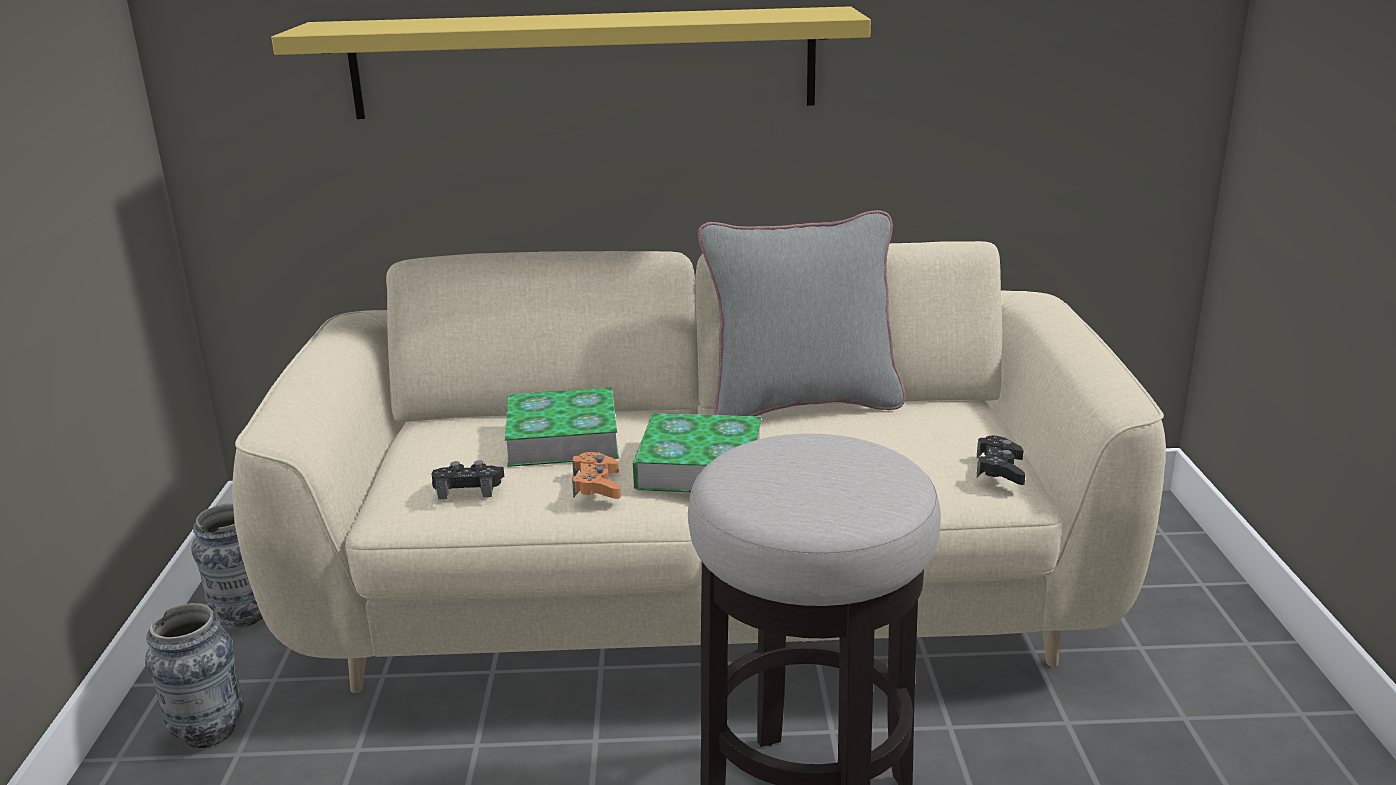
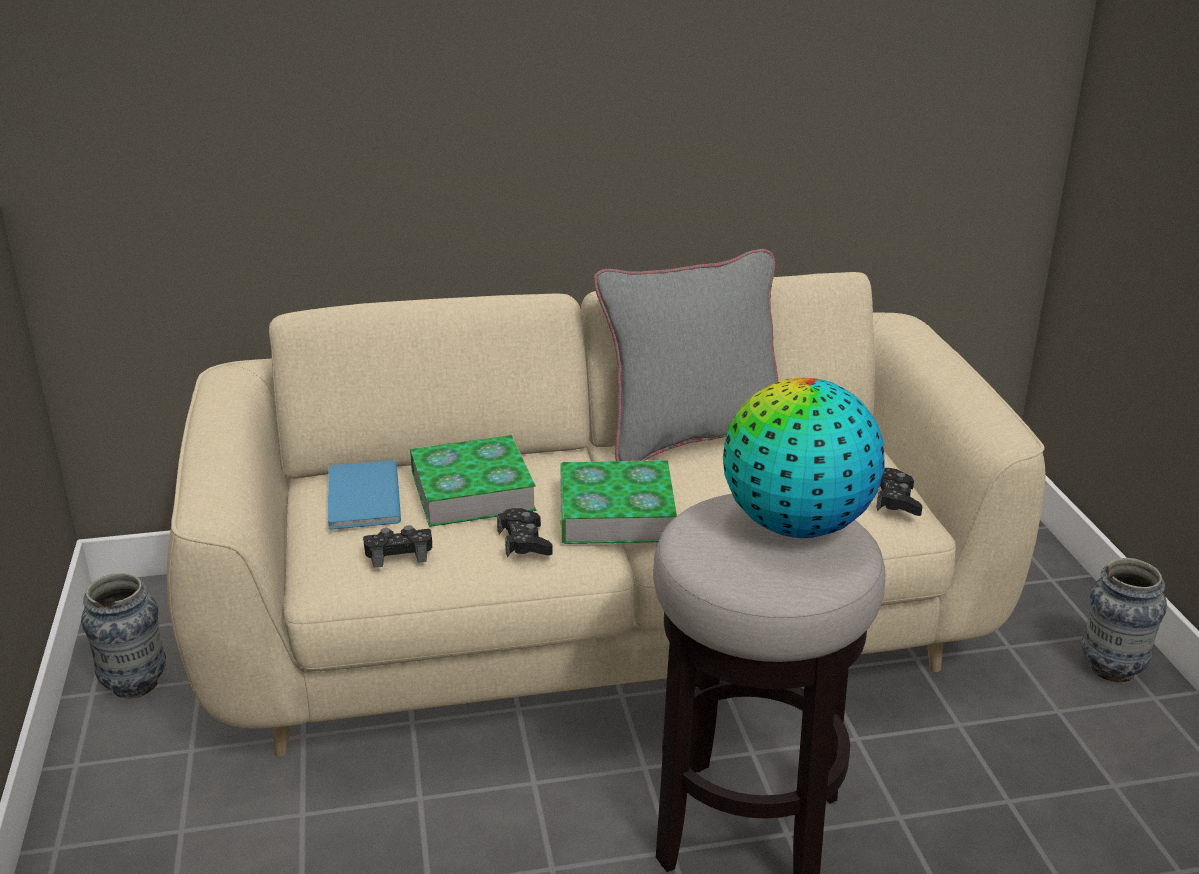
camera: 10 degrees left, 5 degrees up
(209, 732) = (143, 811): vase -> vase (1111, 669)
(452, 439) = (360, 499): none -> blue book
(583, 63) = (459, 103): yellow shelf -> none
(596, 485) = (524, 541): orange game controller -> black game controller
(845, 464) = (796, 525): none -> globe

